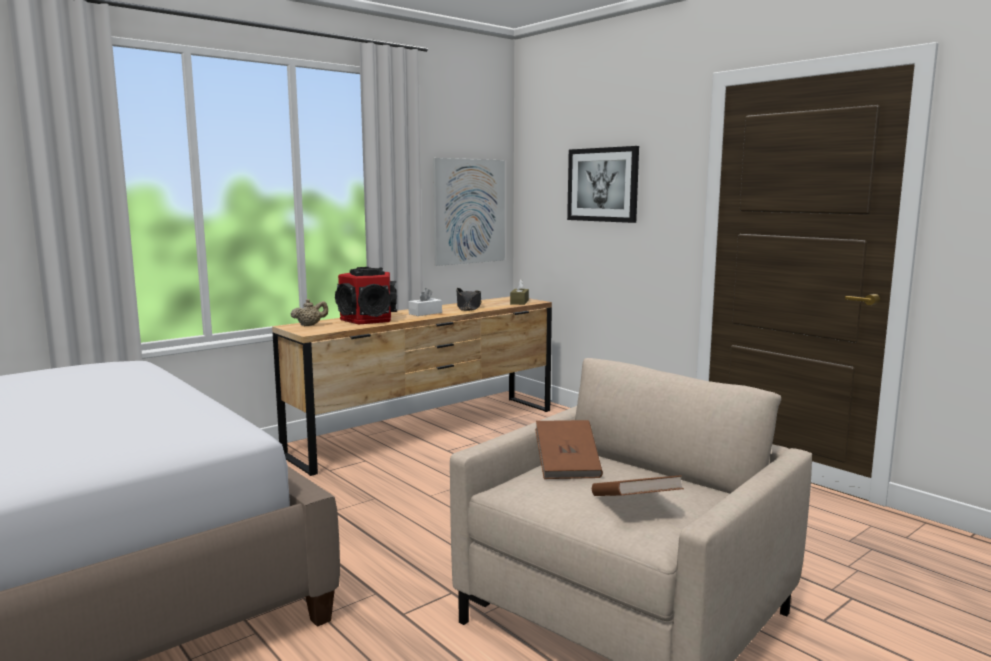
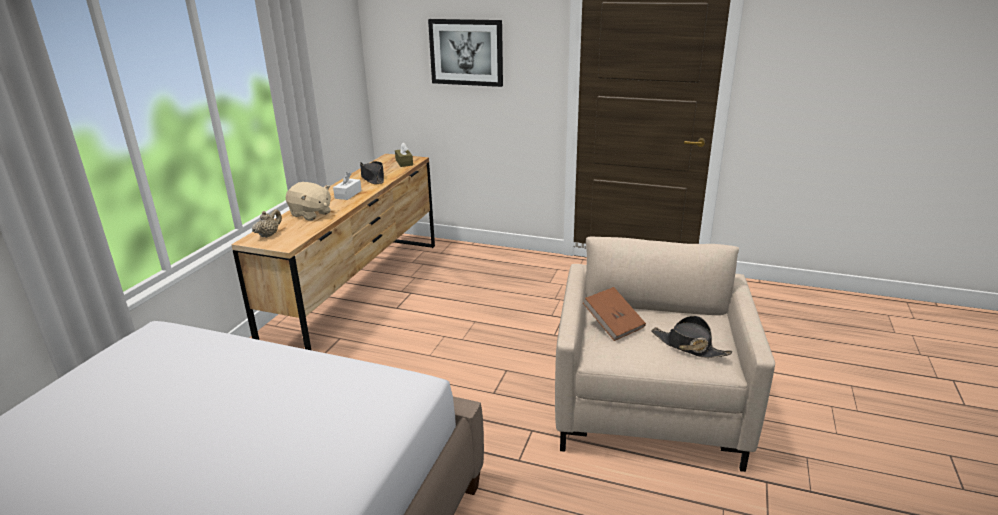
camera: 30 degrees left, 15 degrees up
(368, 319) = (310, 214): speaker -> beige plush toy
(469, 211) = (338, 82): picture -> none
(634, 507) = (689, 346): brown book -> black hat

